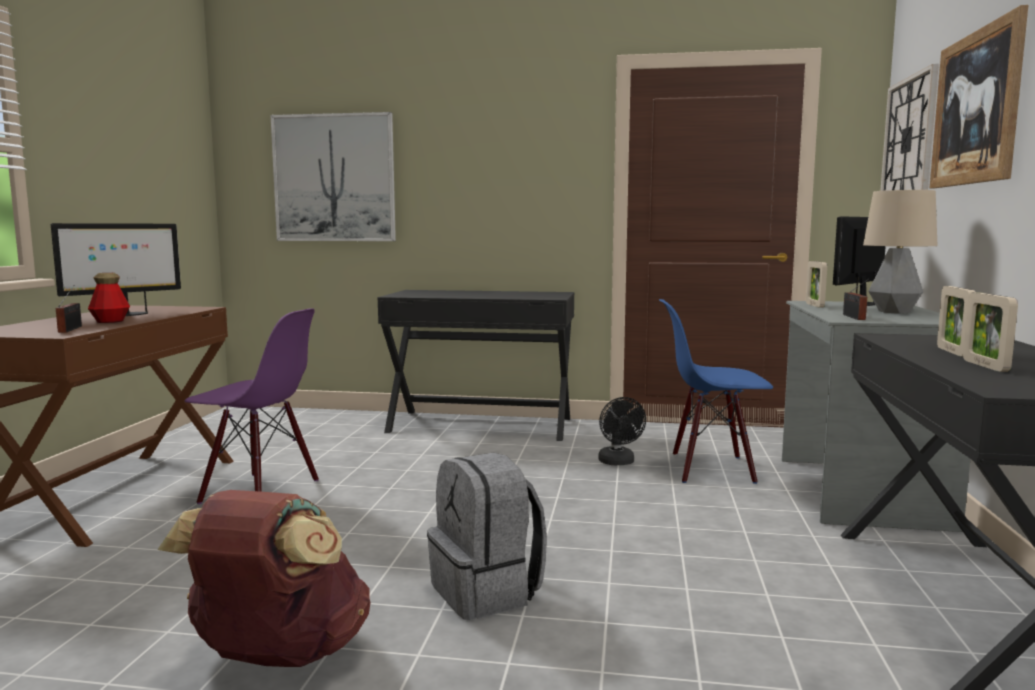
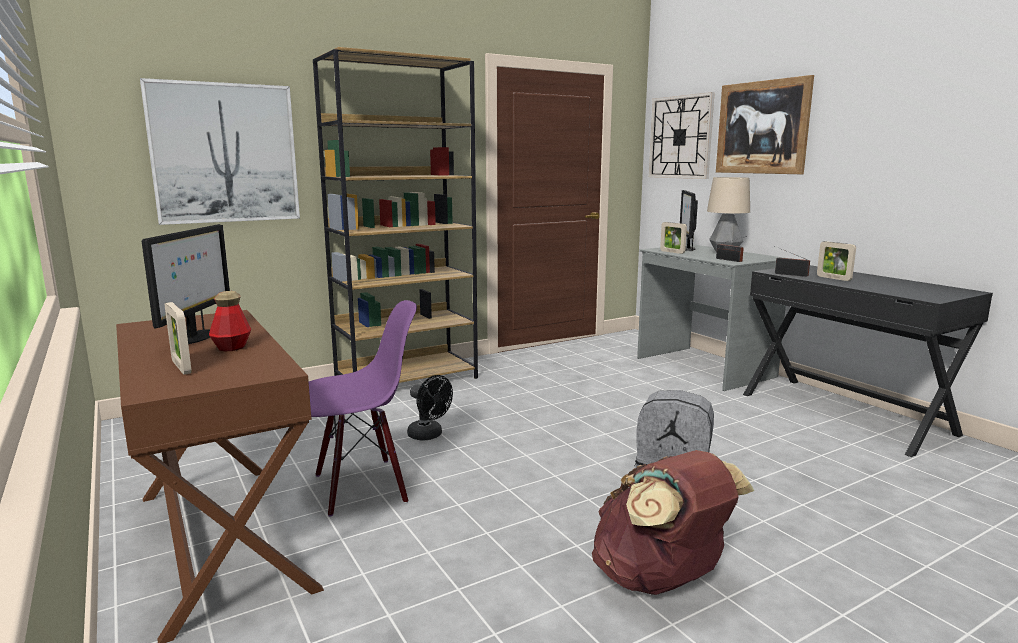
camera: 40 degrees left, 5 degrees up
(71, 329) = (246, 363): radio -> radio (789, 274)
(481, 425) = (407, 379): black desk -> brown bookcase
(618, 462) = (560, 383): black fan -> black fan (429, 435)
(711, 468) = (615, 373): blue chair -> none
(985, 366) = (874, 285): picture frame -> picture frame (181, 367)

